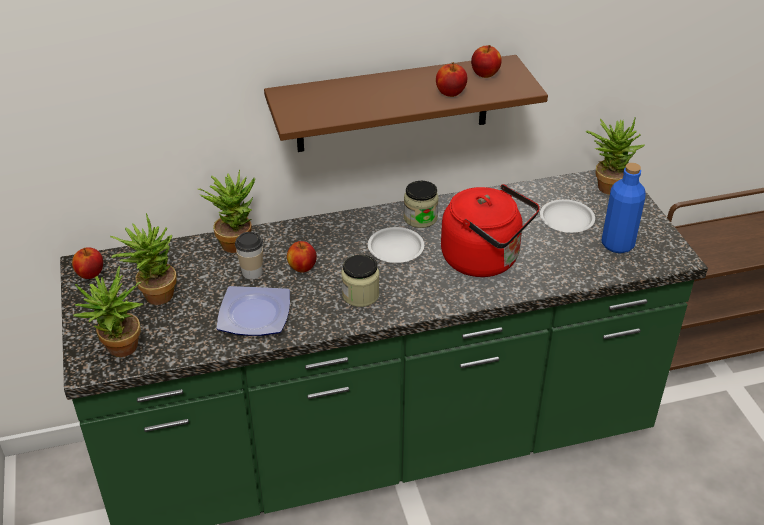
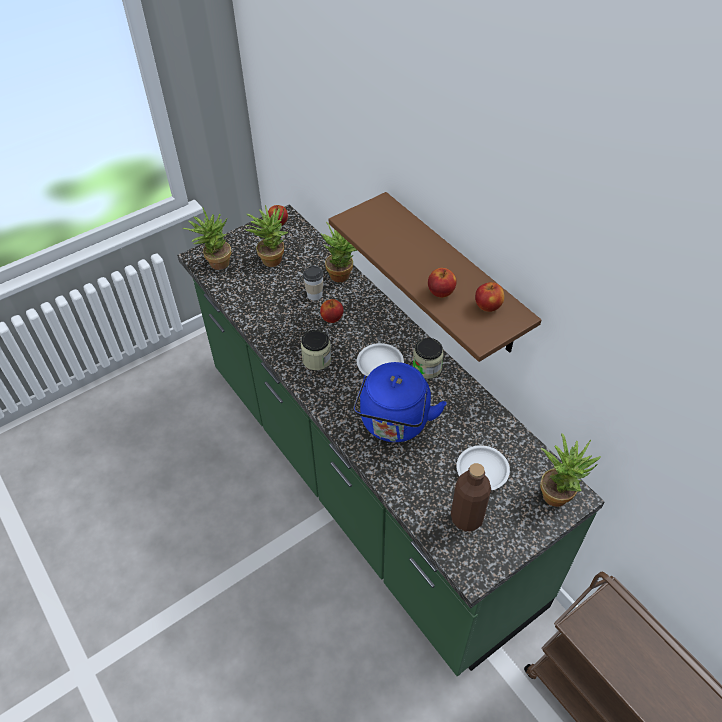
camera: 70 degrees right, 10 degrees up
(255, 316) = (271, 312): plate -> none
(485, 260) = (394, 424): red kettle -> blue kettle
(617, 244) = (466, 518): blue bottle -> brown bottle

